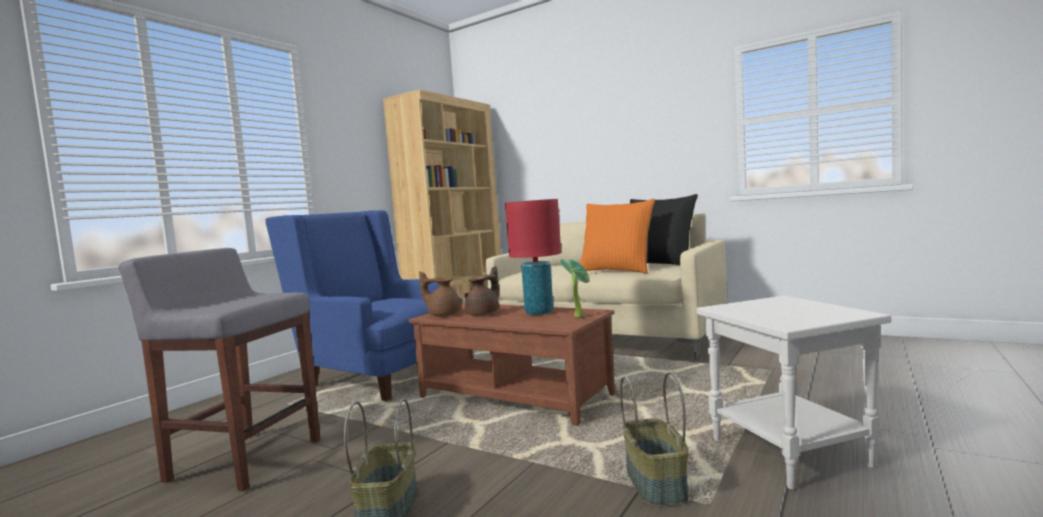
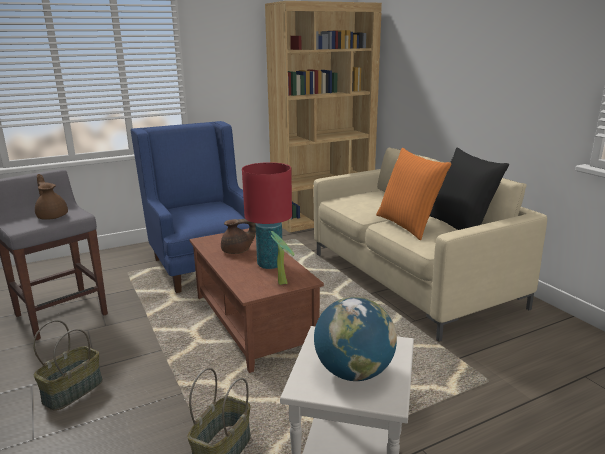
camera: 30 degrees right, 15 degrees up
(443, 314) = (215, 241): brown teapot -> brown teapot (52, 216)
(798, 312) = (353, 372): none -> globe

